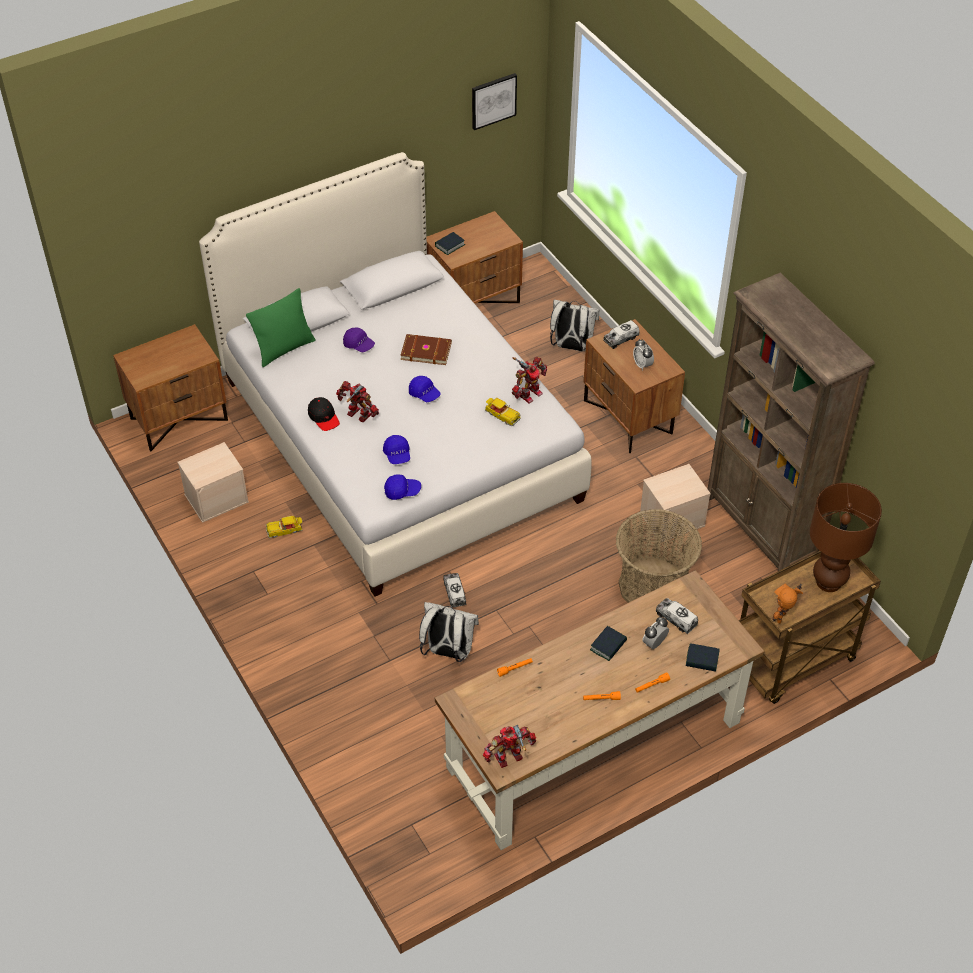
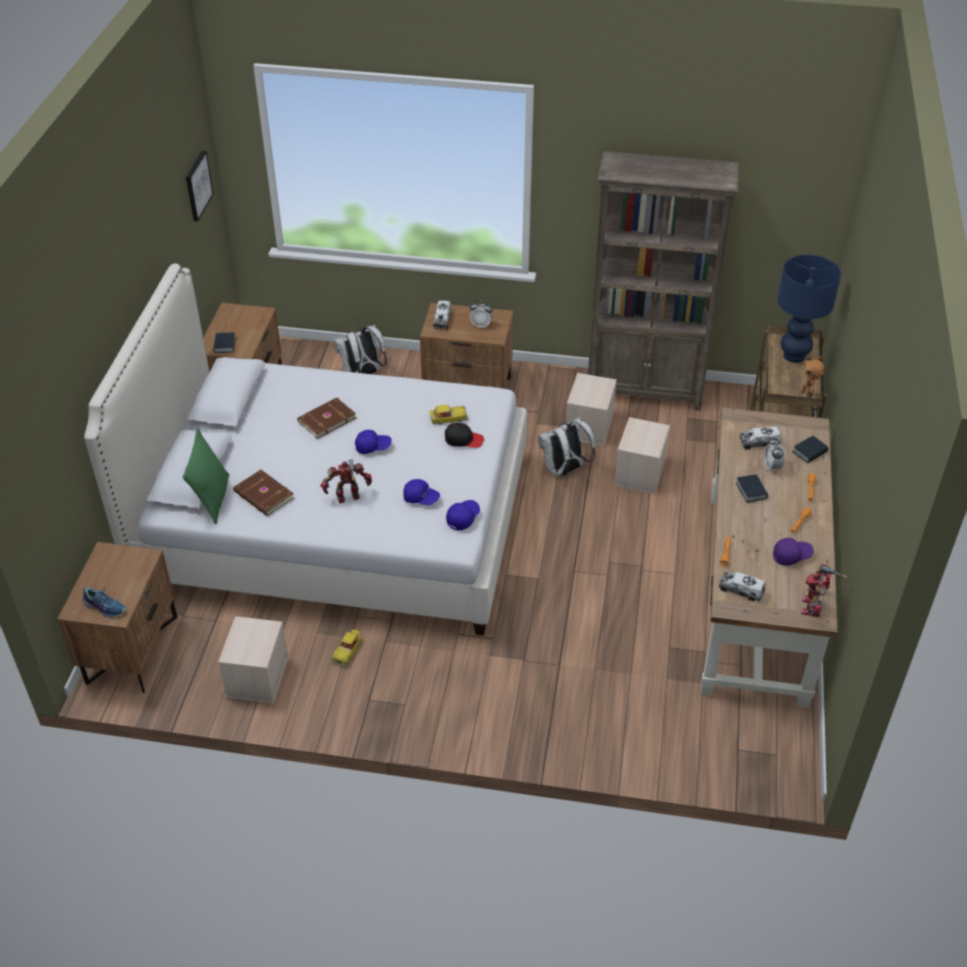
camera: 50 degrees left, 5 degrees down
(143, 369) = (105, 607): none -> shoe
(313, 371) = (263, 496): none -> brown book
(324, 417) = (323, 518): black cap -> black cap (463, 439)
(359, 345) = (269, 453): purple cap -> purple cap (791, 555)
(448, 652) = (587, 624): white backpack -> white backpack (564, 470)
(454, 593) = (532, 584): toy truck -> toy truck (741, 590)
(529, 394) = (443, 393): toy robot -> none
(653, 586) = (640, 474): basket -> beige storage box
(829, 582) = (794, 356): brown table lamp -> blue table lamp

